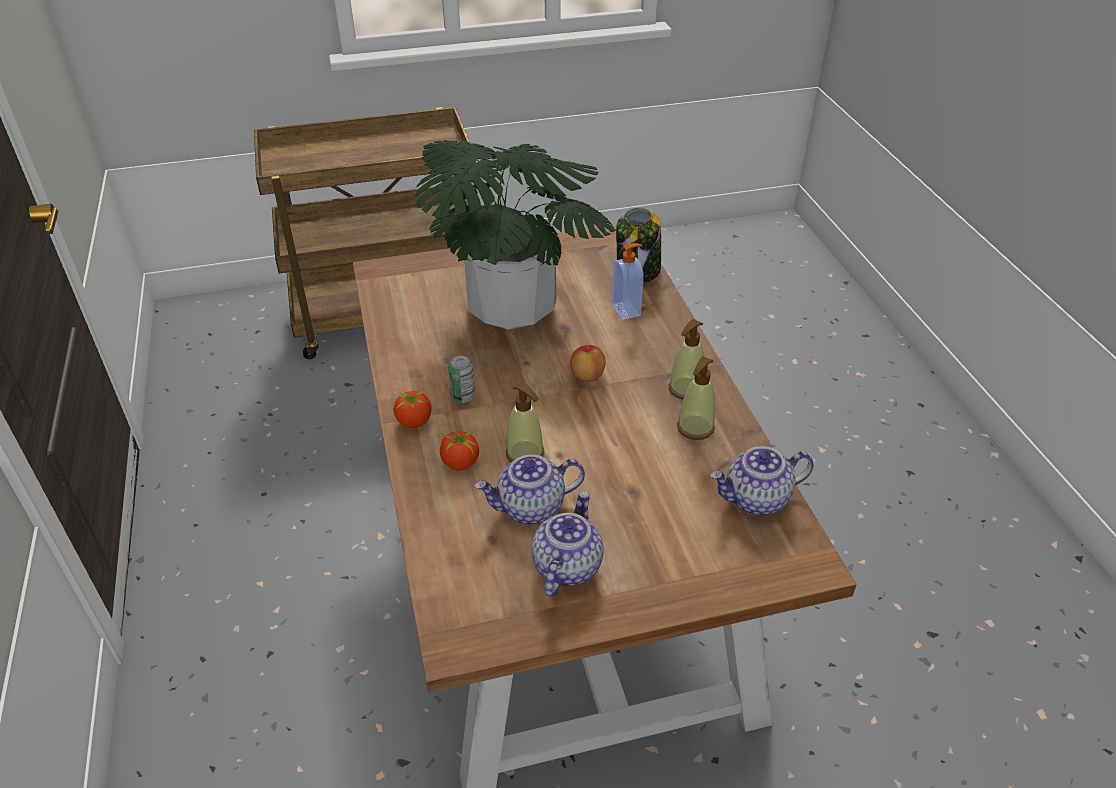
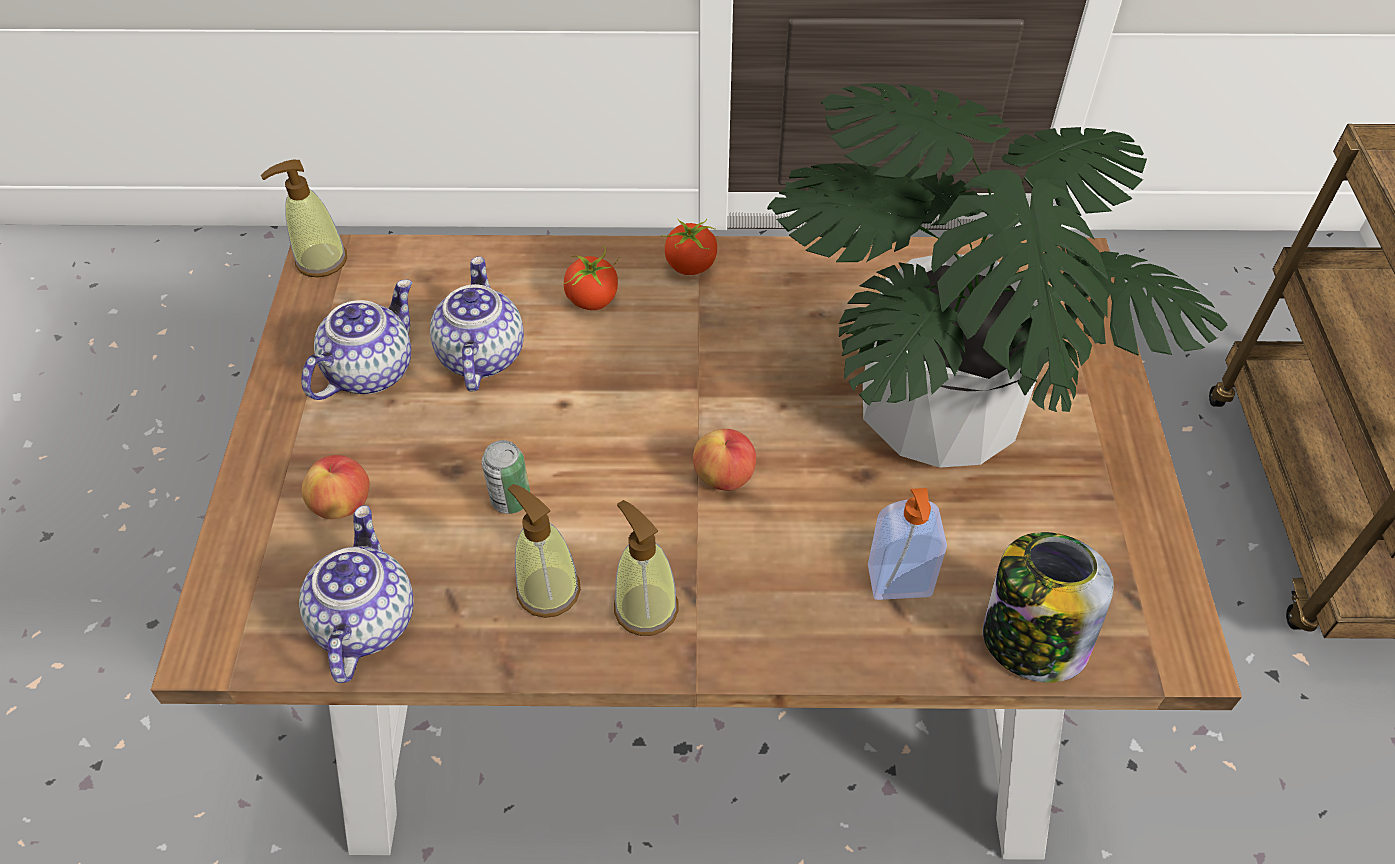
camera: 105 degrees right, 10 degrees up
(463, 396) = (725, 321): can -> can (511, 499)
(525, 454) = (580, 367): soap dispenser -> soap dispenser (321, 260)
(566, 565) = (370, 370): teapot -> teapot turned 90 degrees counterclockwise
(684, 539) = (343, 504): none -> apple

